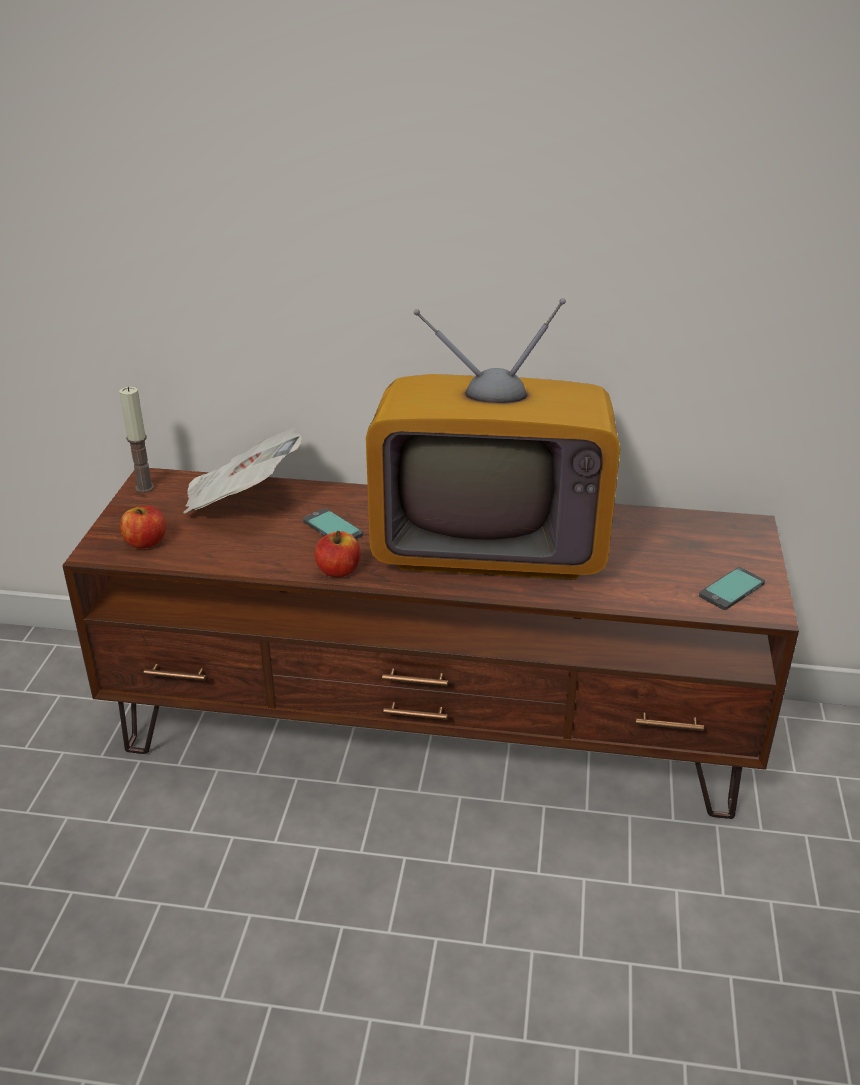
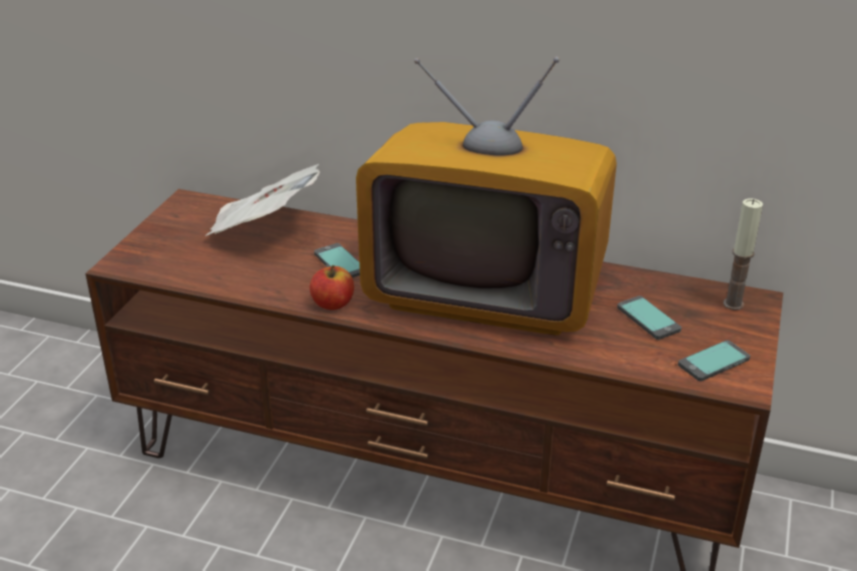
camera: 10 degrees right, 0 degrees up
(144, 487) = (179, 208): candle -> candle (733, 304)
(145, 542) = (165, 259): apple -> none
(657, 554) = (648, 319): none -> phone

